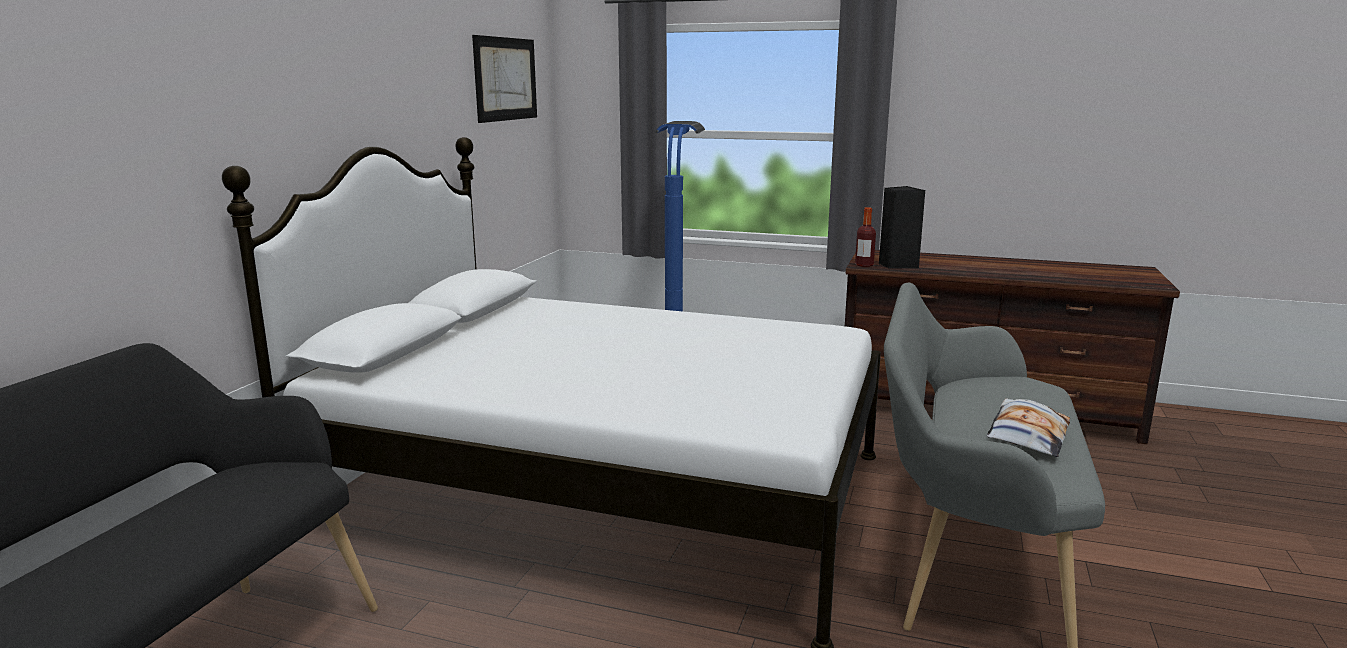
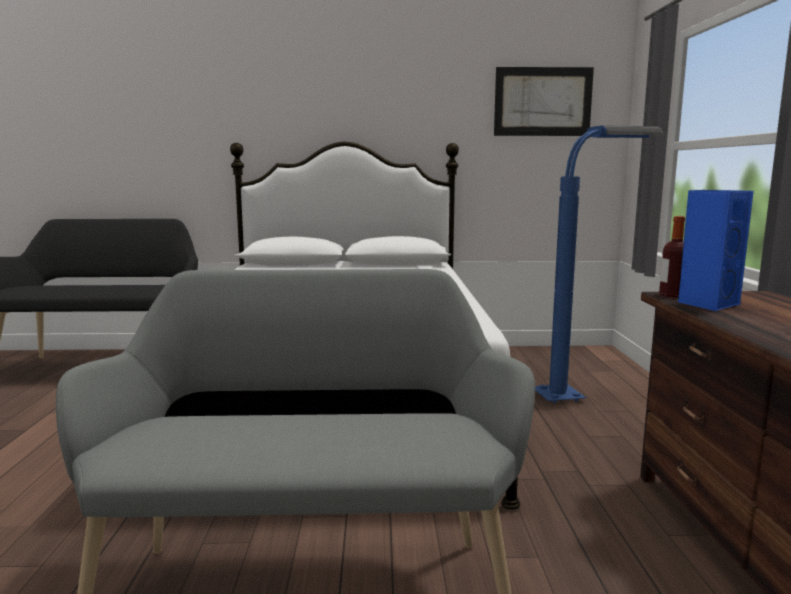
camera: 70 degrees right, 5 degrees down
(897, 265) = (707, 304): black speaker -> blue speaker
(1026, 435) = (260, 440): pillow -> none

